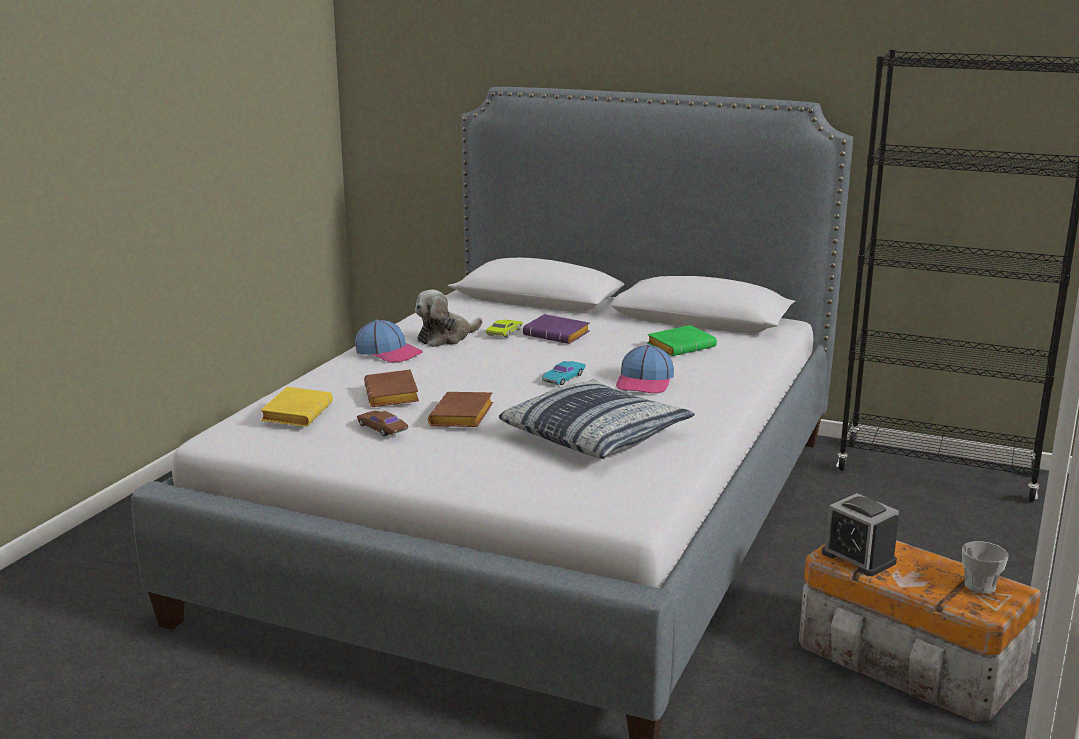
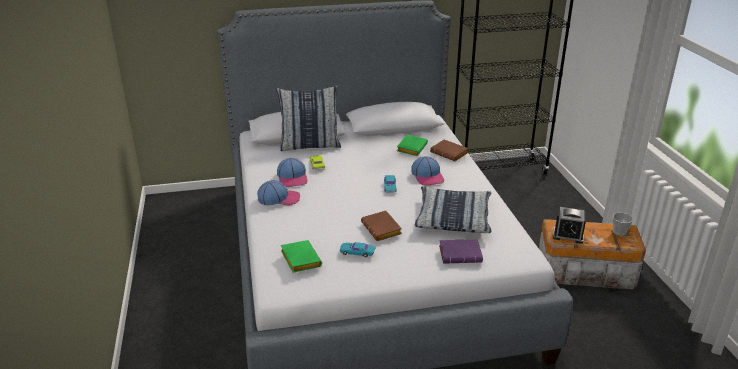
camera: 35 degrees left, 10 degrees up
(296, 413) = (299, 259): yellow book -> green book
(382, 428) = (357, 252): brown toy car -> turquoise toy car
(394, 396) = (331, 228): brown book -> brown book (450, 153)
(446, 338) = (292, 178): plush toy -> cap
(532, 312) = (310, 145): none -> pillow
(558, 335) = (346, 158): purple book -> purple book (461, 254)

